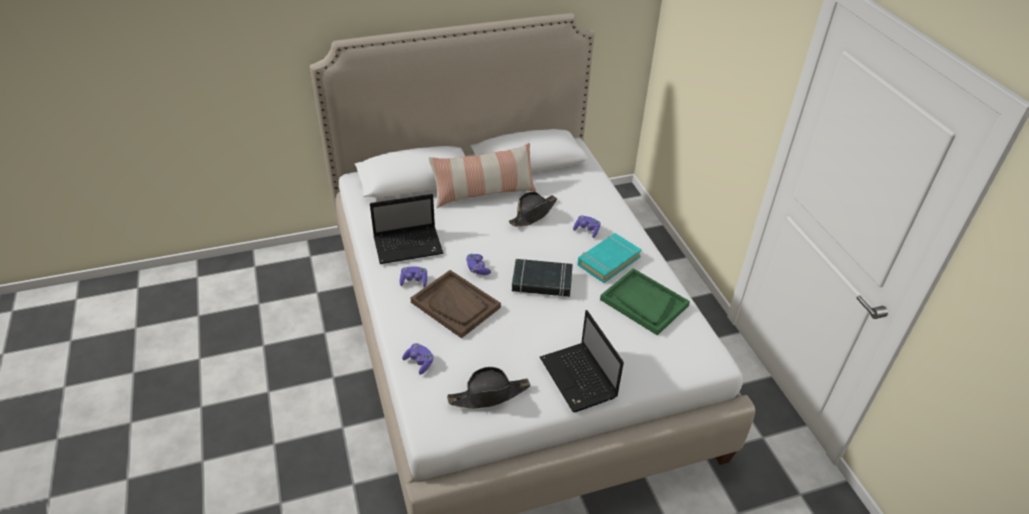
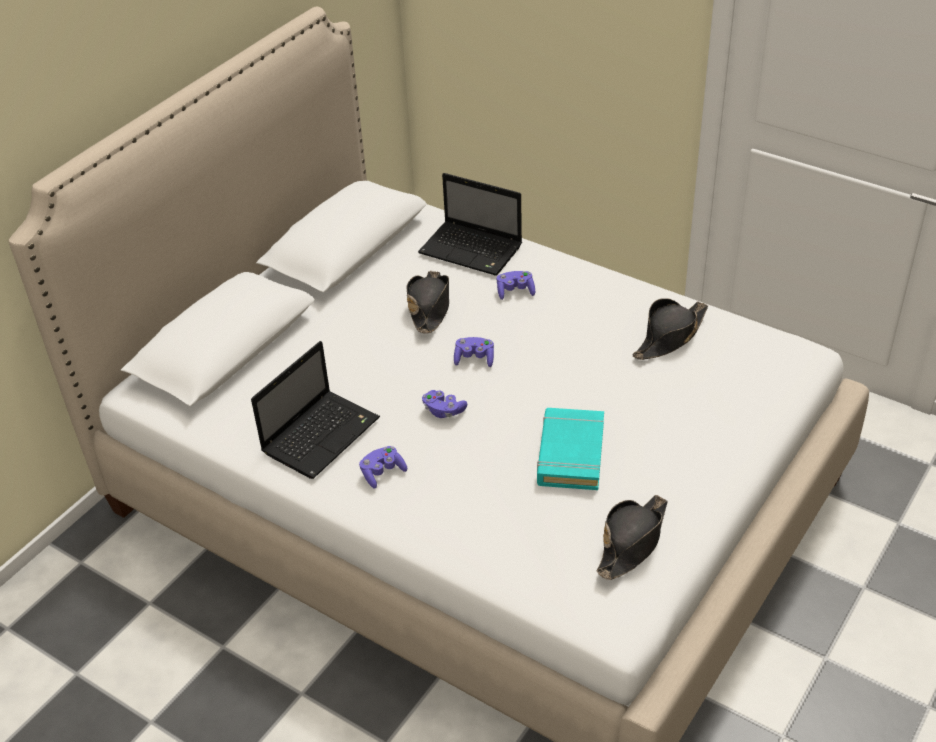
camera: 35 degrees left, 0 degrees up
(419, 362) = (509, 561): purple game controller -> purple game controller (474, 359)
(456, 305) = (471, 468): brown tray -> none
(483, 193) = (336, 315): pillow -> none
(542, 282) = (536, 380): black book -> none
(579, 379) = (702, 461): laptop -> laptop (473, 250)
(608, 261) = (579, 313): turquoise book -> turquoise book (570, 454)
(643, 303) = (670, 337): green tray -> black hat

